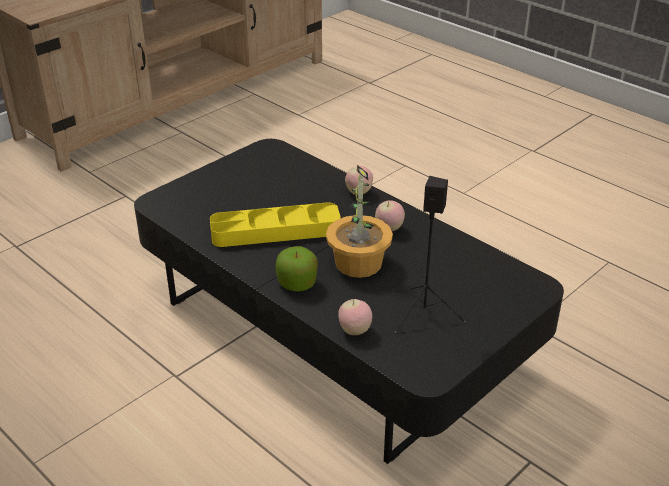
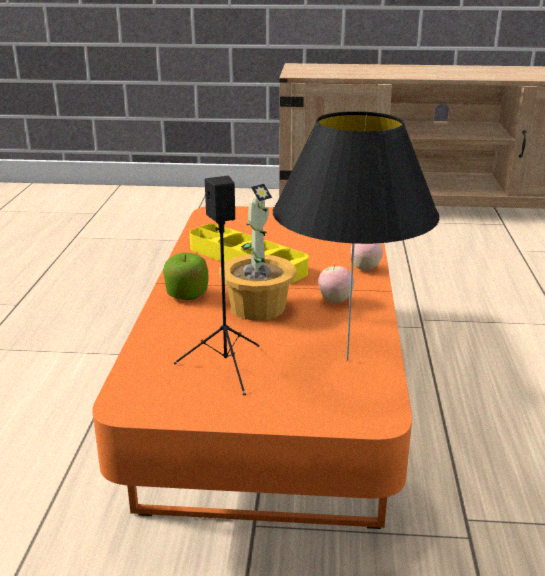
camera: 50 degrees right, 10 degrees down
(334, 331) = (272, 399): black coffee table -> orange coffee table
(354, 331) = (153, 343): apple -> none
(469, 264) = (347, 360): none -> black table lamp

